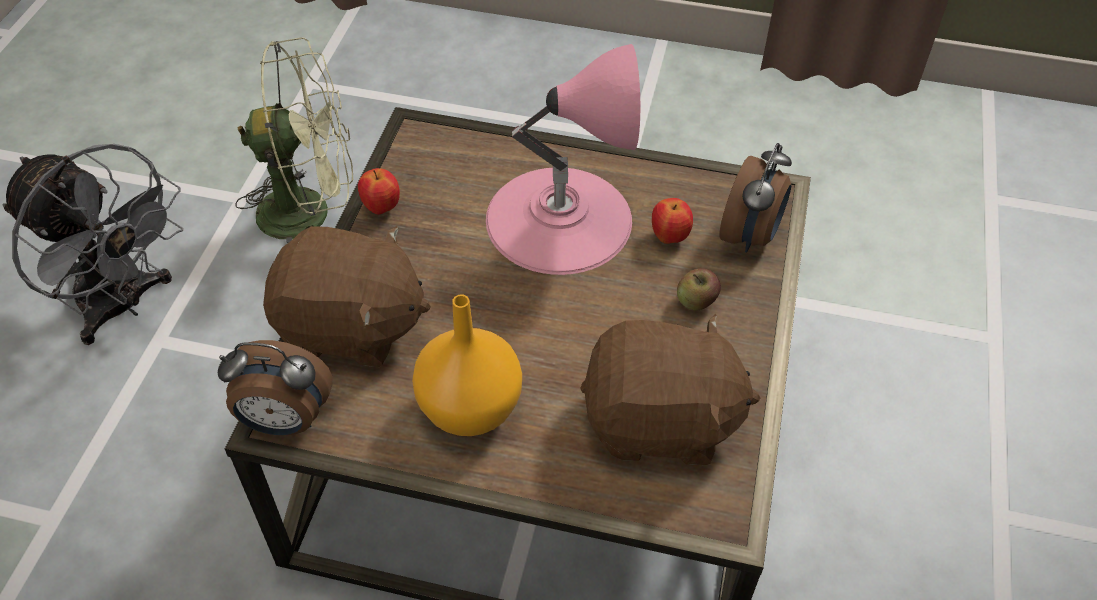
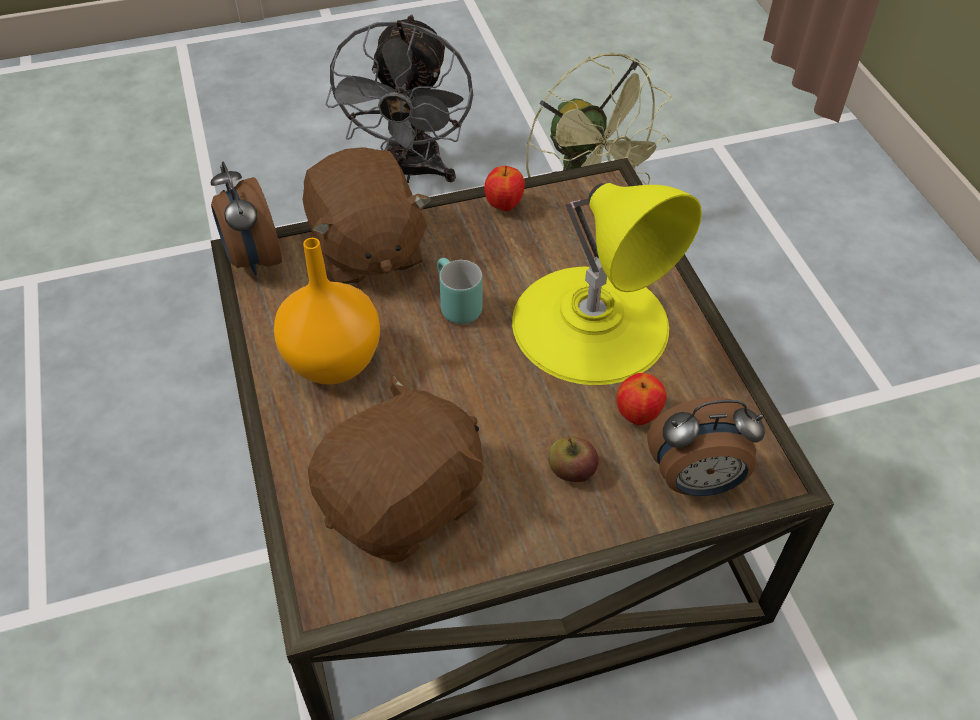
camera: 60 degrees right, 0 degrees up
(471, 295) = (454, 305): none -> turquoise mug
(559, 218) = (591, 323): pink table lamp -> yellow table lamp
(660, 422) = (404, 503): brown plush toy -> brown plush toy turned 105 degrees counterclockwise

